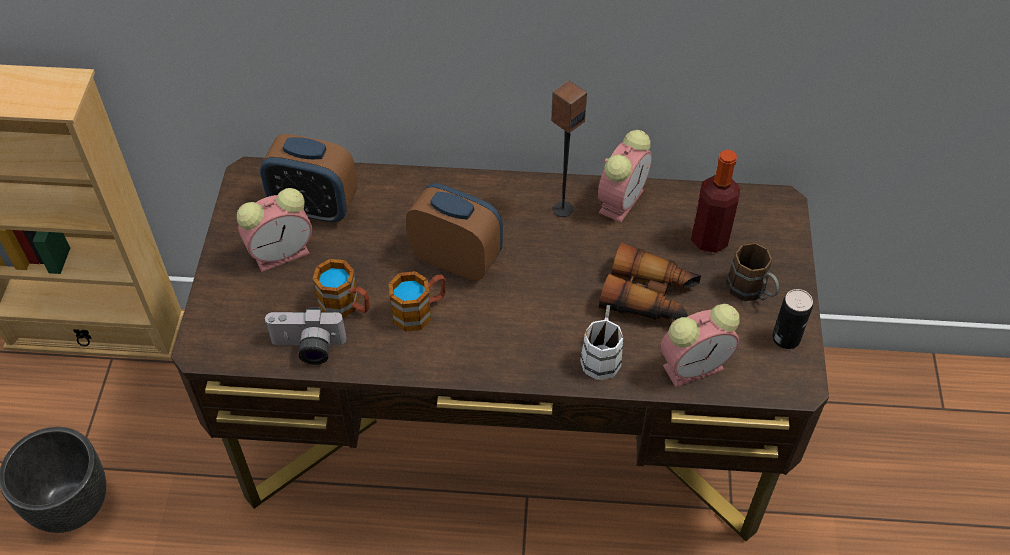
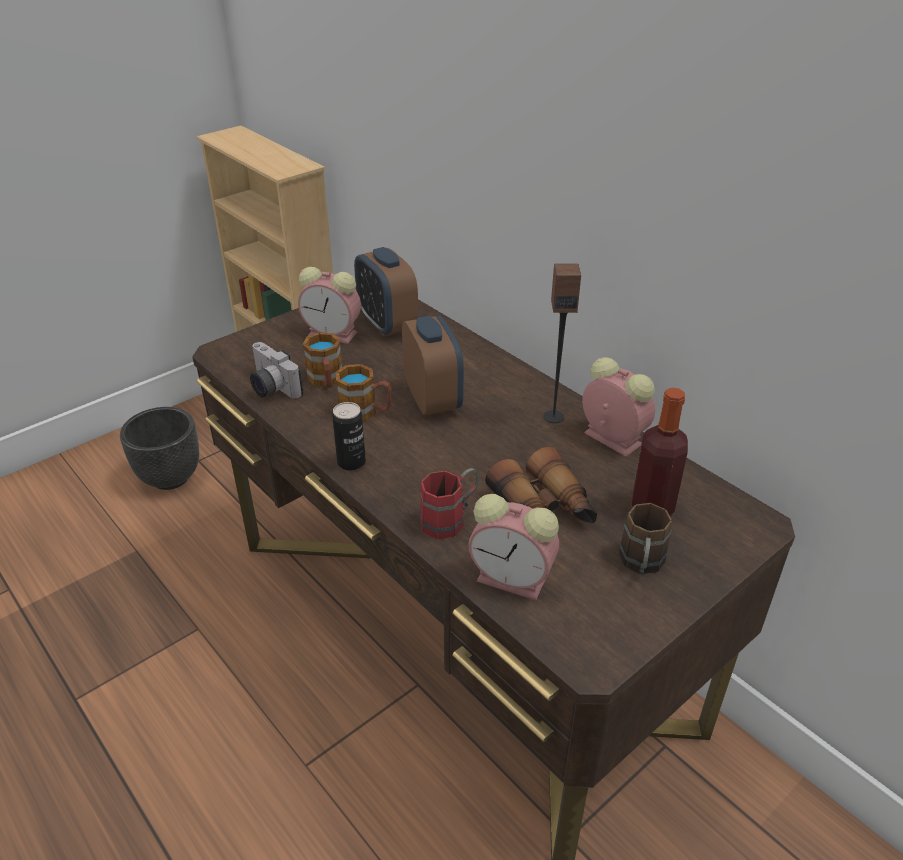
camera: 45 degrees right, 15 degrees down
(602, 354) = (450, 519): white mug -> red mug
(621, 199) = (610, 438): alarm clock -> alarm clock turned 120 degrees counterclockwise
(786, 338) = (628, 619): can -> can (351, 462)

